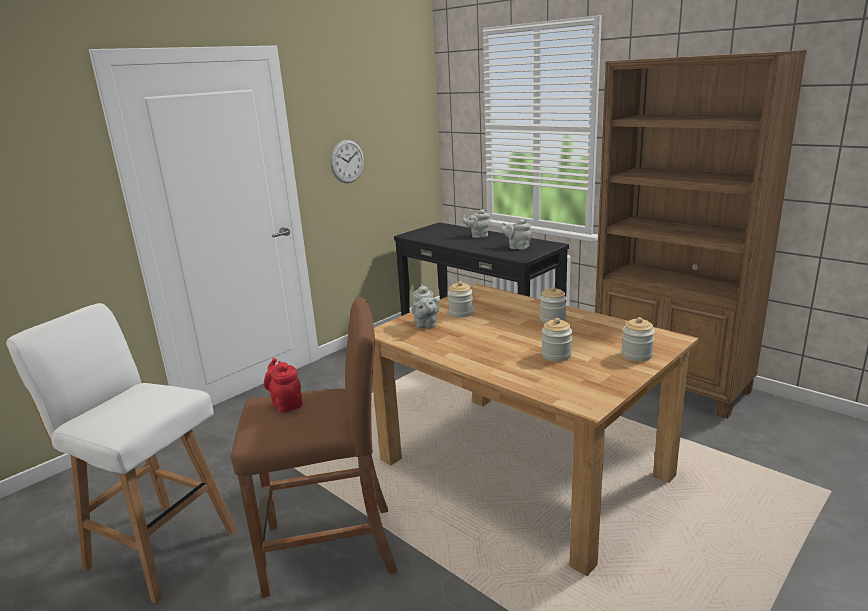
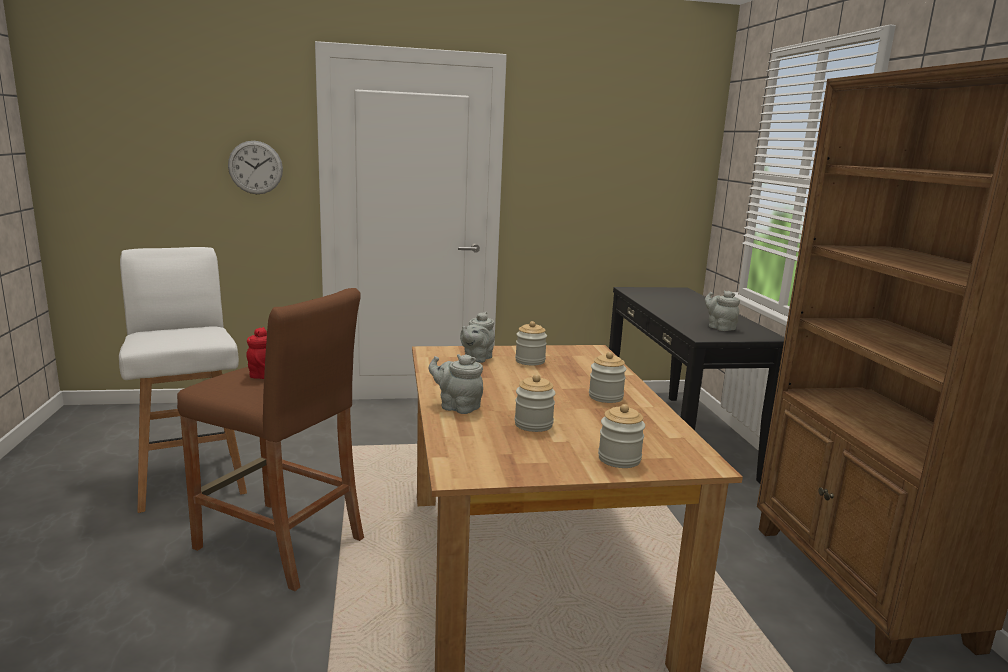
camera: 35 degrees right, 5 degrees down
(347, 161) = (572, 190): wall clock -> wall clock (255, 167)
(478, 236) = (700, 307): grey teapot -> grey teapot (457, 407)

